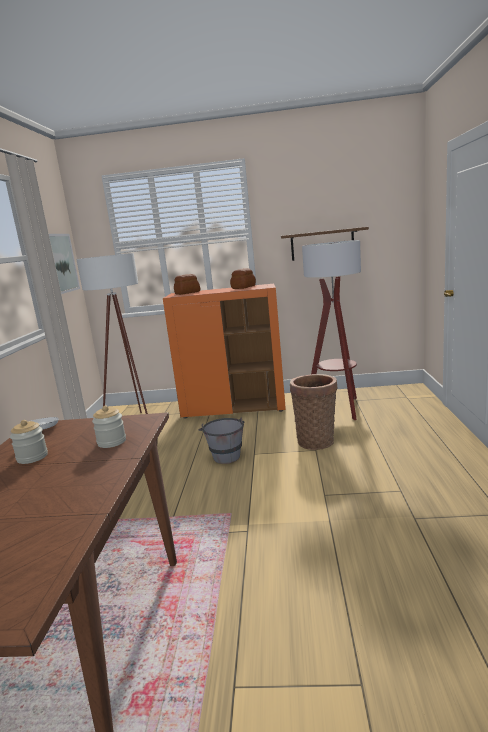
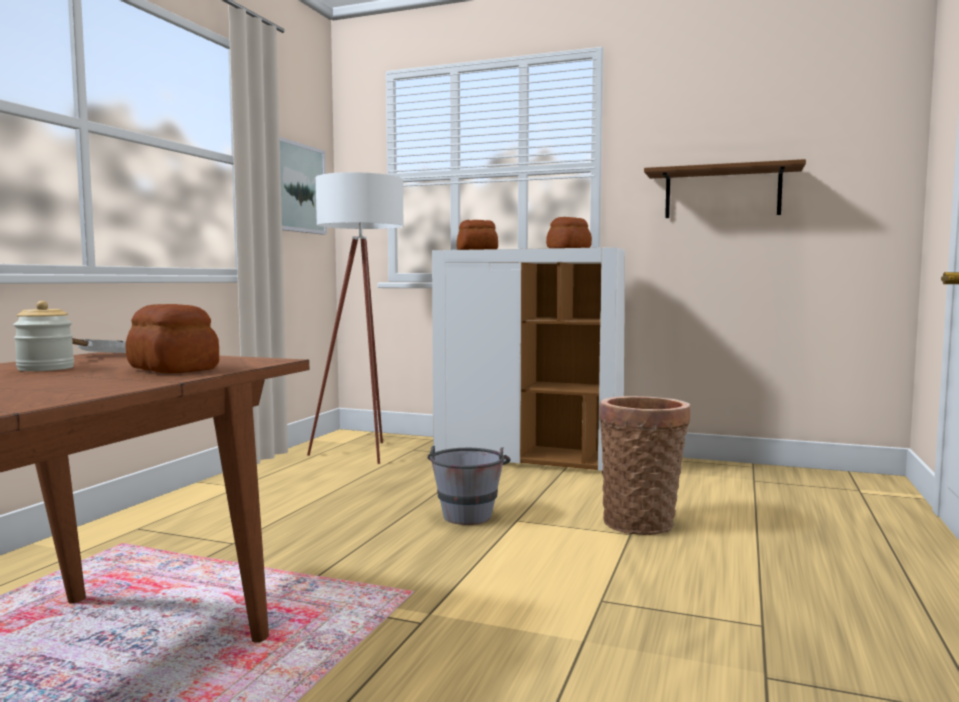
camera: 15 degrees right, 10 degrees down
(112, 442) = (174, 369): jar -> bread
(234, 409) = (529, 460): orange cabinet -> white cabinet
(338, 408) = (712, 486): floor lamp -> none

